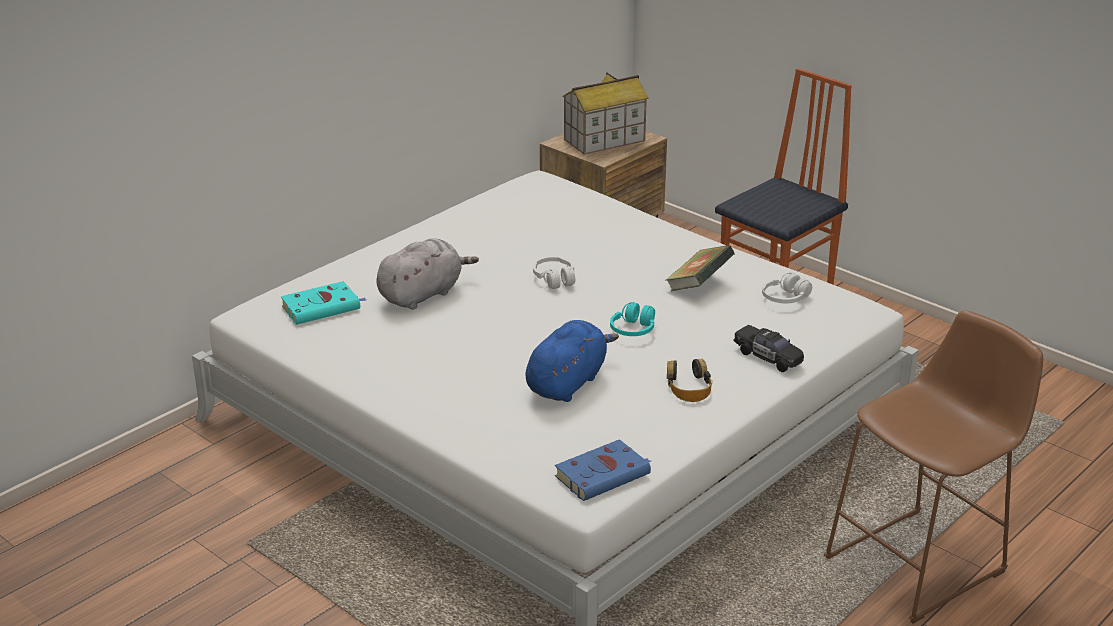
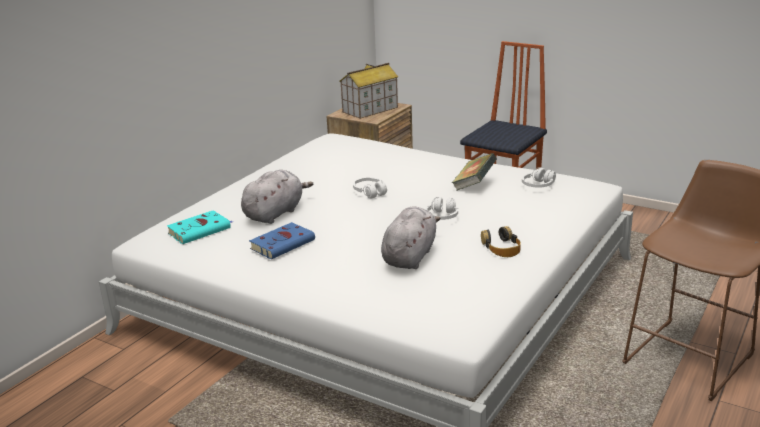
camera: 10 degrees left, 5 degrees down
(567, 383) = (410, 256): blue plush toy -> grey plush toy
(604, 474) = (469, 316): blue book -> blue book (284, 244)
(633, 330) = (442, 217): turquoise headphones -> white headphones
(768, 357) = (548, 222): black toy car -> none

